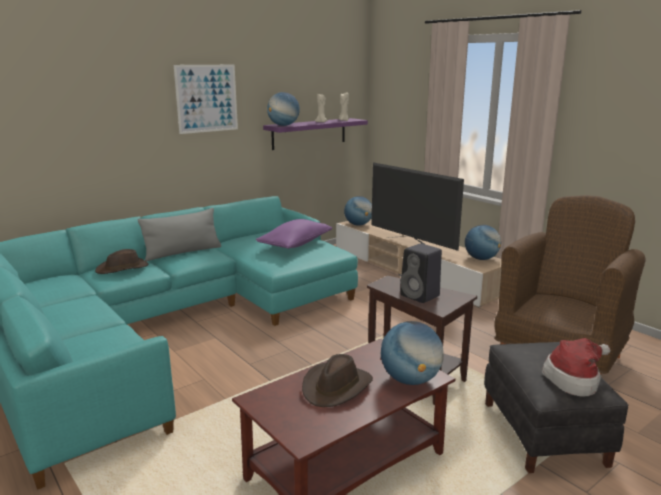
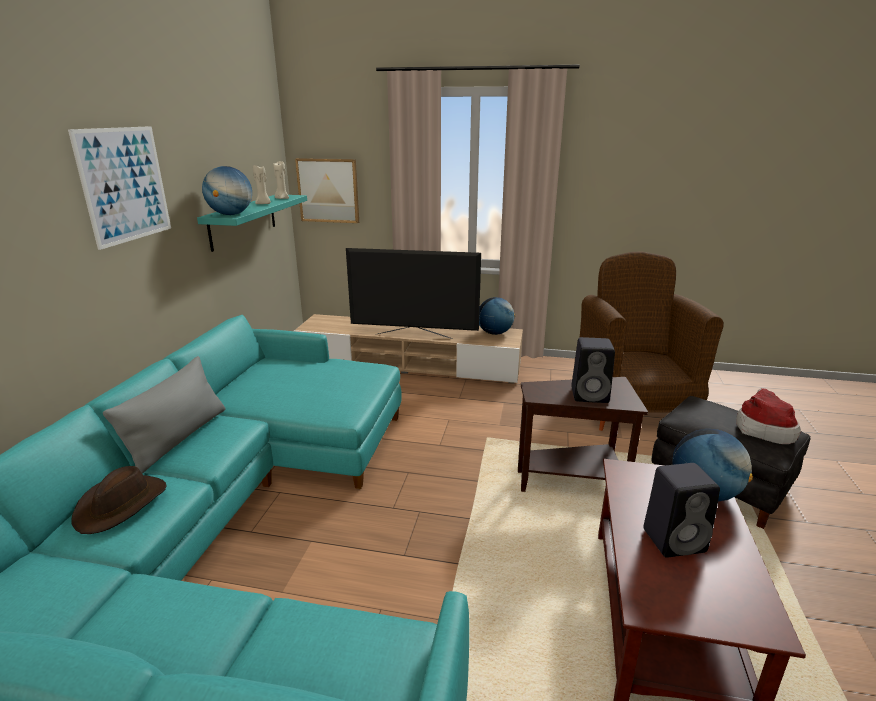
camera: 40 degrees left, 5 degrees up
(295, 244) = (320, 374): purple pillow -> none
(309, 133) = (243, 221): purple shelf -> turquoise shelf
(336, 387) = (675, 540): brown hat -> black speaker
(358, 225) = (322, 326): globe -> none
(391, 118) = (328, 190): none -> picture

